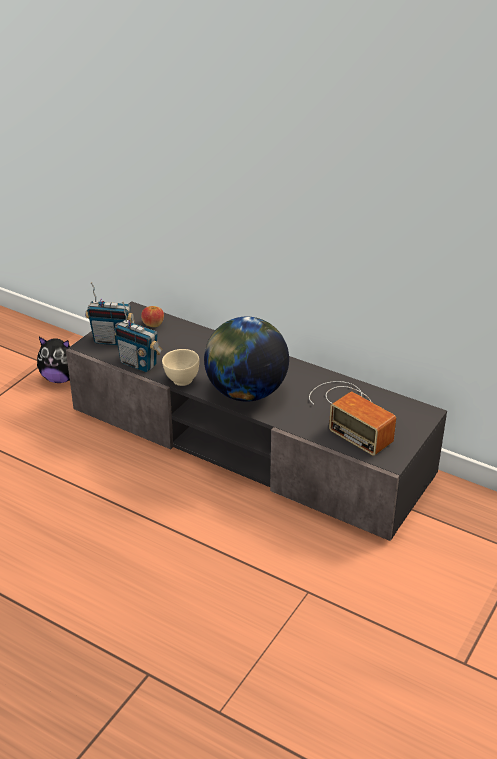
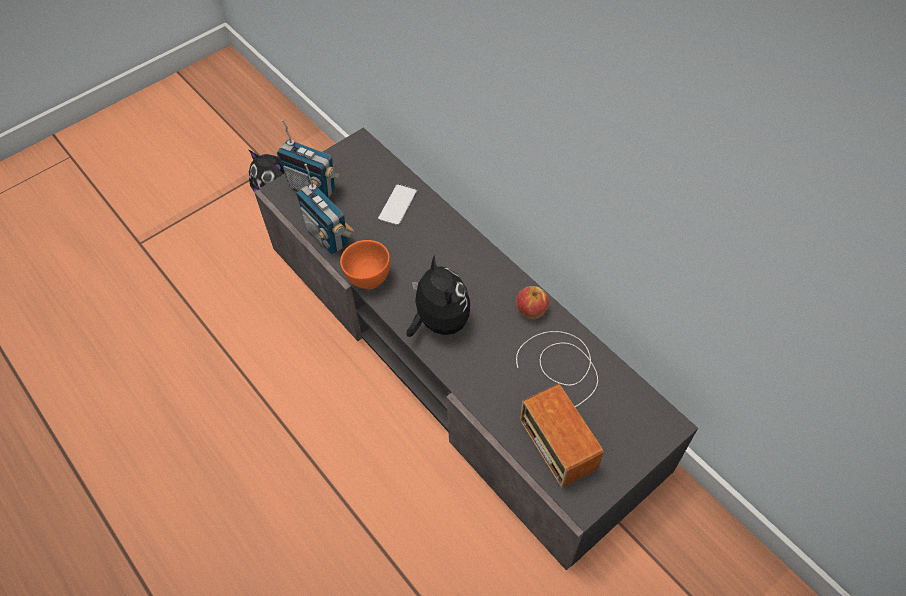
camera: 20 degrees right, 20 degrees up
(153, 324) = (373, 172): apple -> apple (531, 310)
(181, 338) = (397, 205): none -> phone
(181, 380) = (368, 279): beige bowl -> orange bowl
(245, 392) = (439, 321): globe -> plush toy

